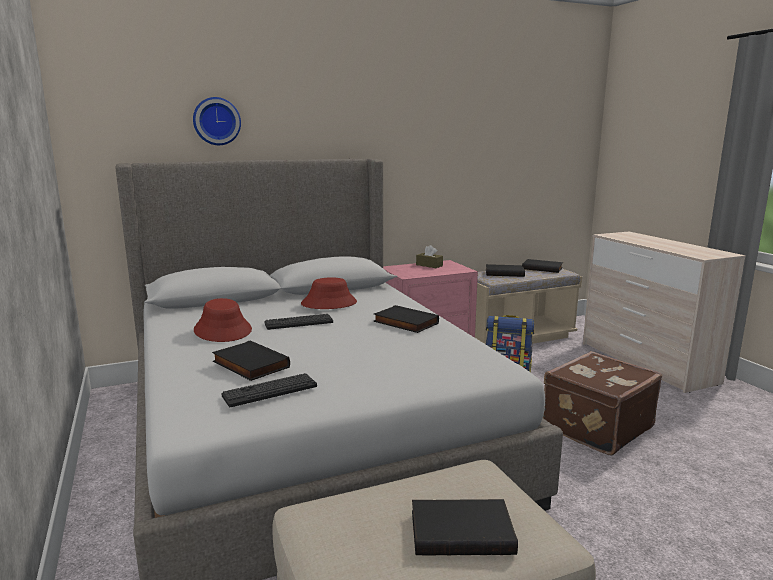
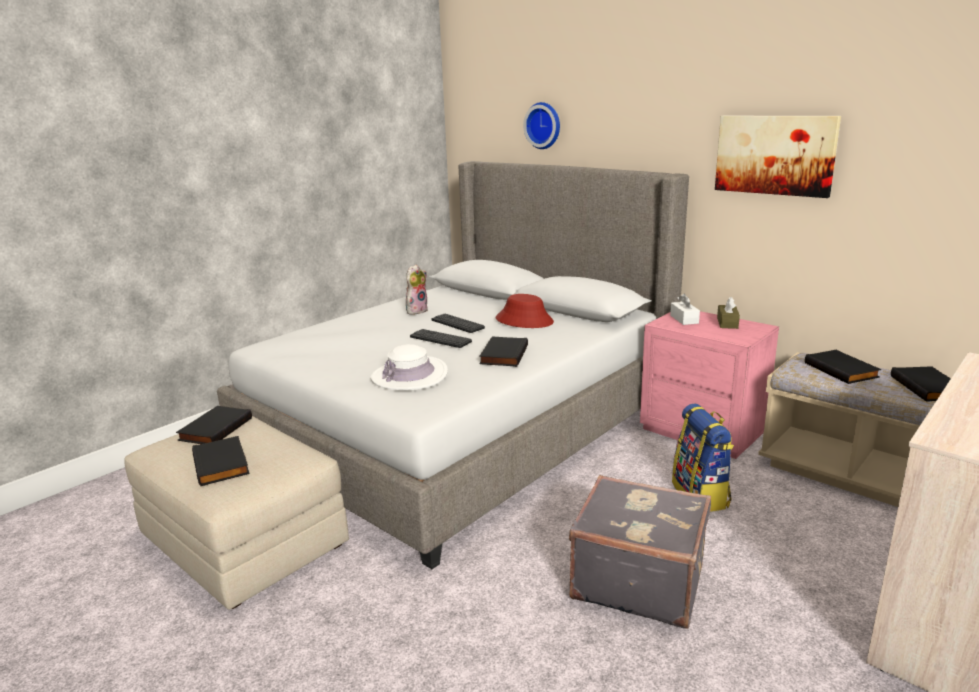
camera: 65 degrees right, 5 degrees up
(223, 330) = (416, 311): red hat -> plush toy
(249, 365) = (350, 333): black book -> black book (215, 429)
(270, 391) = (312, 349): keyboard -> keyboard (440, 339)
(407, 270) = (684, 319): none -> white tissue box
(414, 360) = (409, 375): none -> white hat
(430, 141) = (775, 155): none -> picture
(595, 427) = (638, 580): brown suitcase -> grey suitcase

